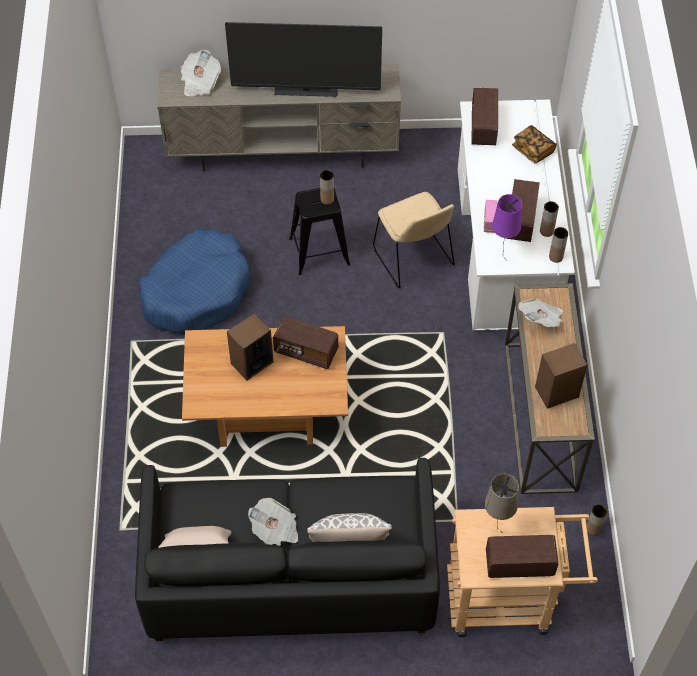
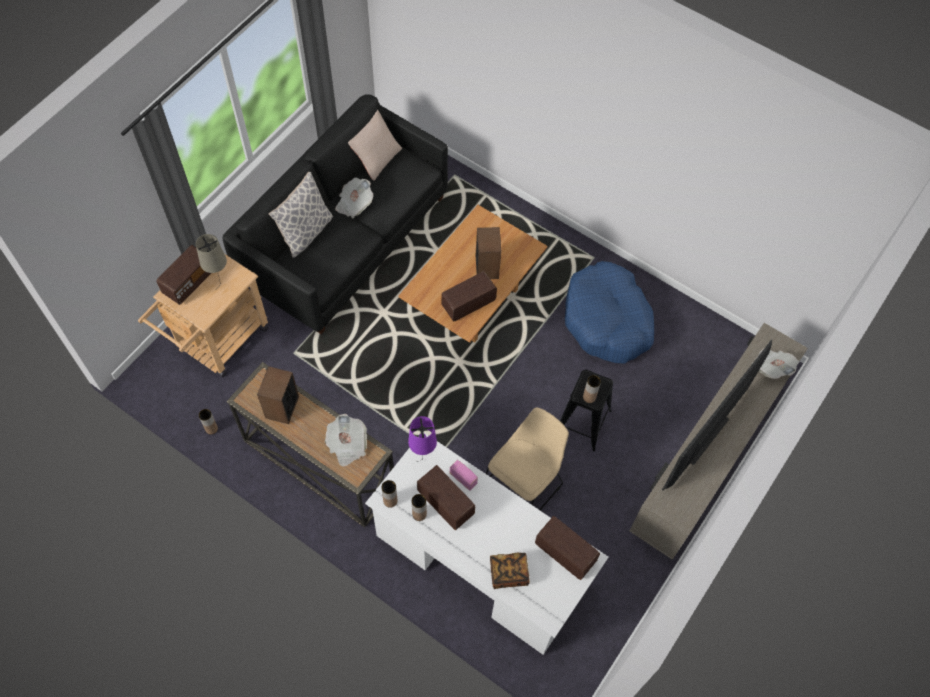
camera: 125 degrees right, 5 degrees up
(414, 259) = (523, 483): beige chair -> beige chair turned 120 degrees clockwise

